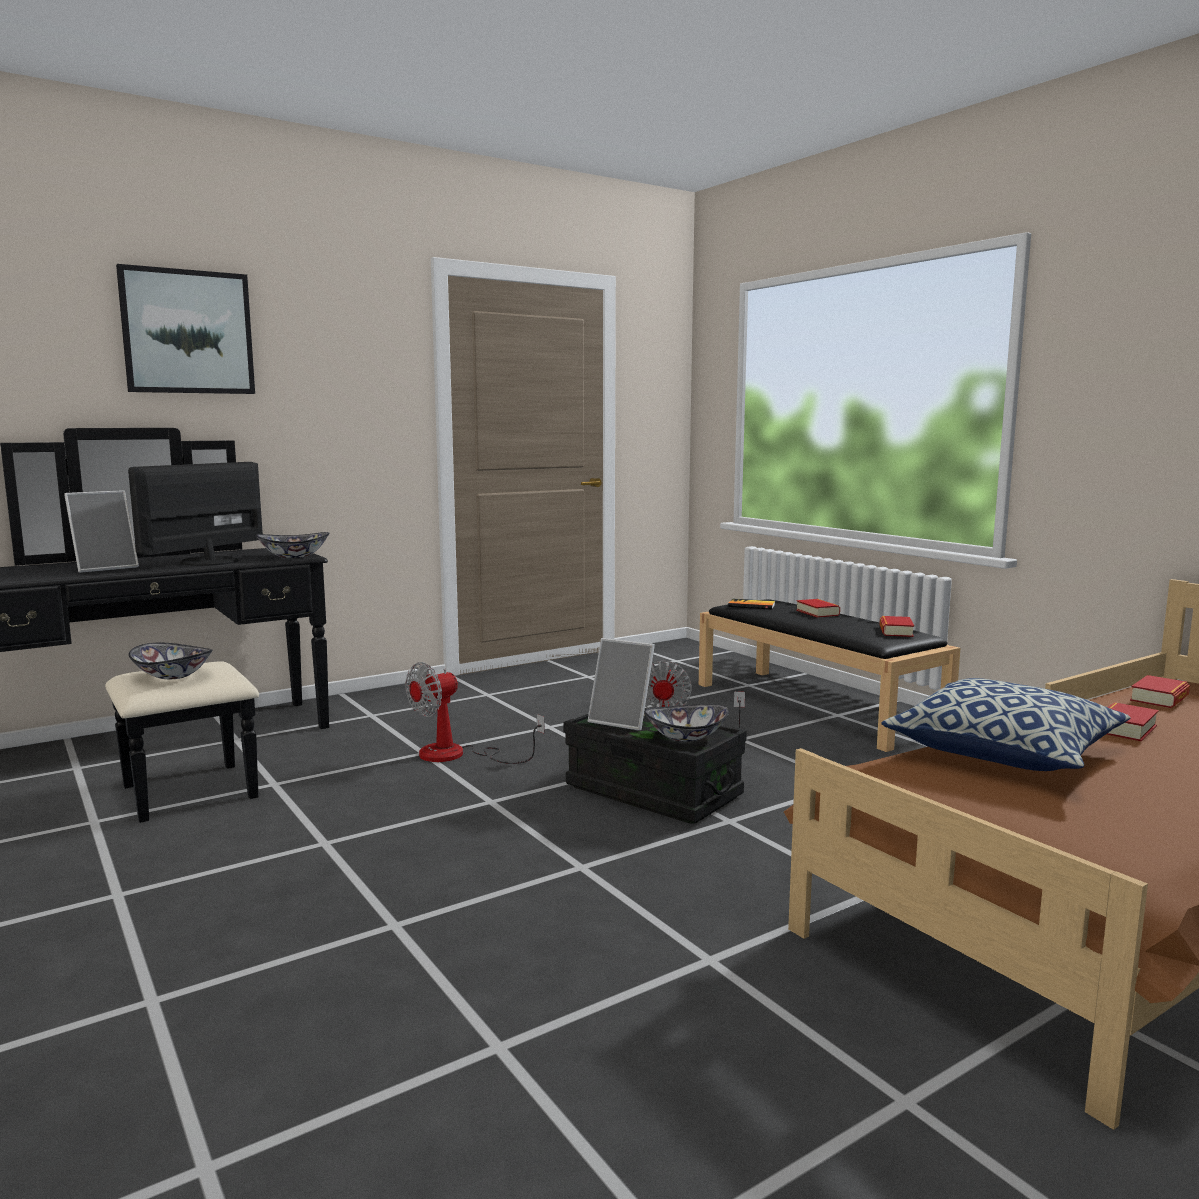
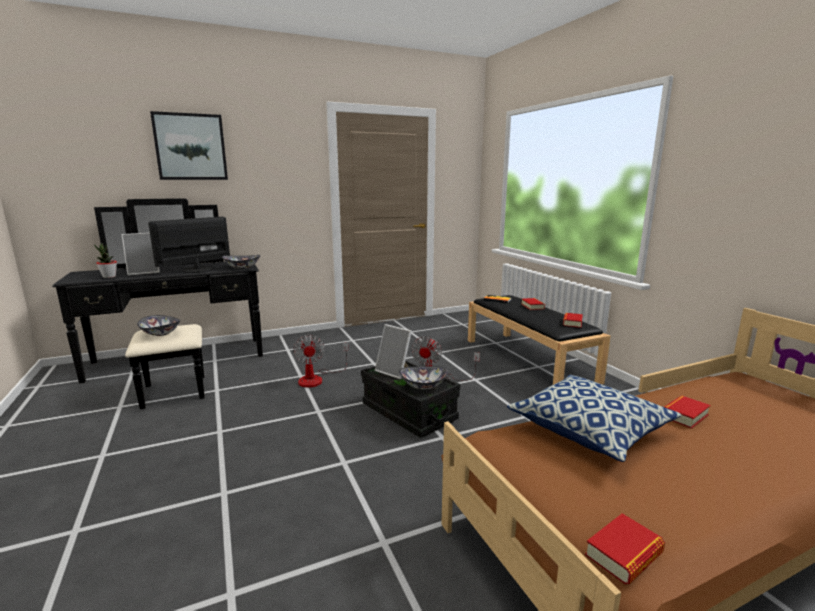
camera: 10 degrees right, 5 degrees up
(43, 575) = (109, 277): none -> potted plant
(457, 755) = (317, 378): fan -> fan turned 75 degrees counterclockwise
(1159, 698) = (720, 390): book -> book (623, 554)

